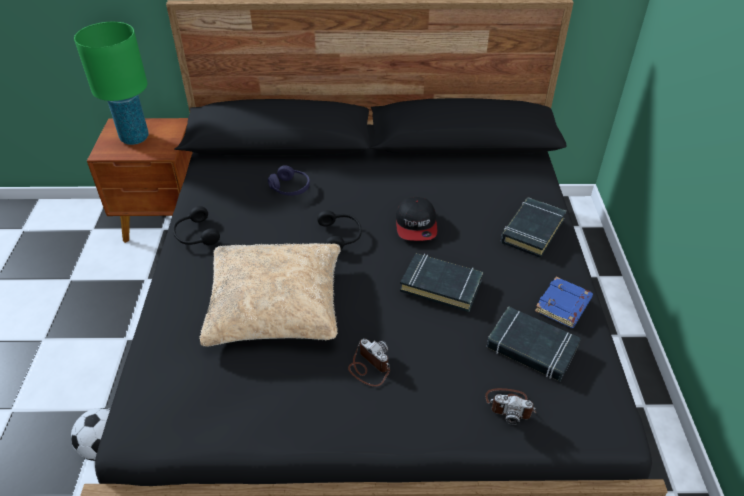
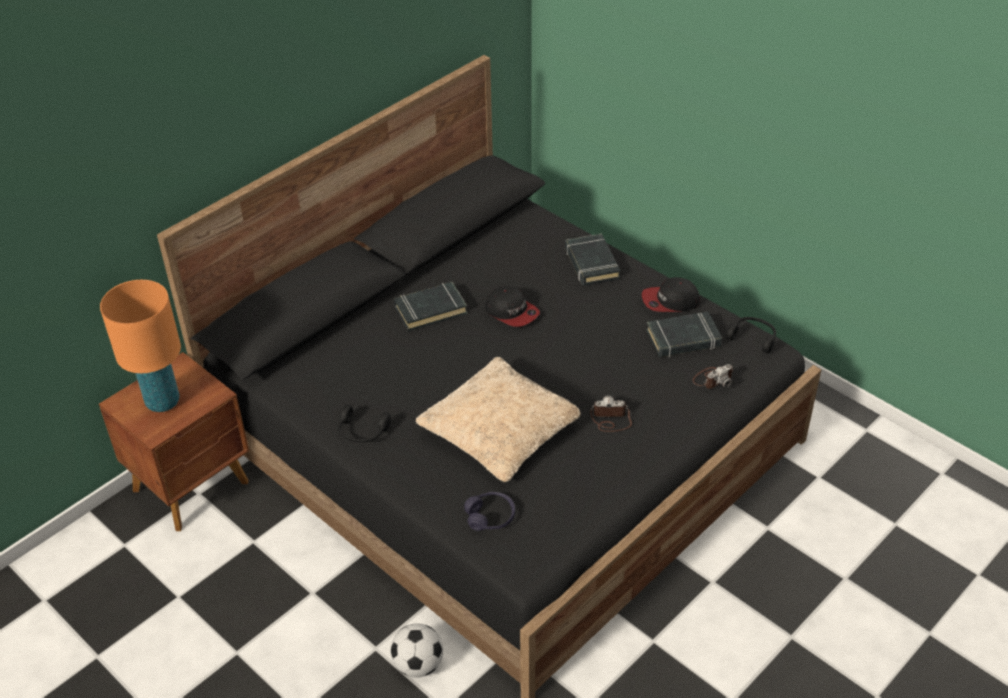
camera: 45 degrees left, 0 degrees up
(135, 138) = (163, 401): green table lamp -> orange table lamp
(290, 188) = (377, 348): purple headphones -> purple headphones (490, 517)
(341, 235) = (473, 355): black headphones -> black headphones (753, 338)
(441, 285) = (585, 340): black book -> black book (430, 310)
(563, 306) = (670, 301): blue book -> cap

